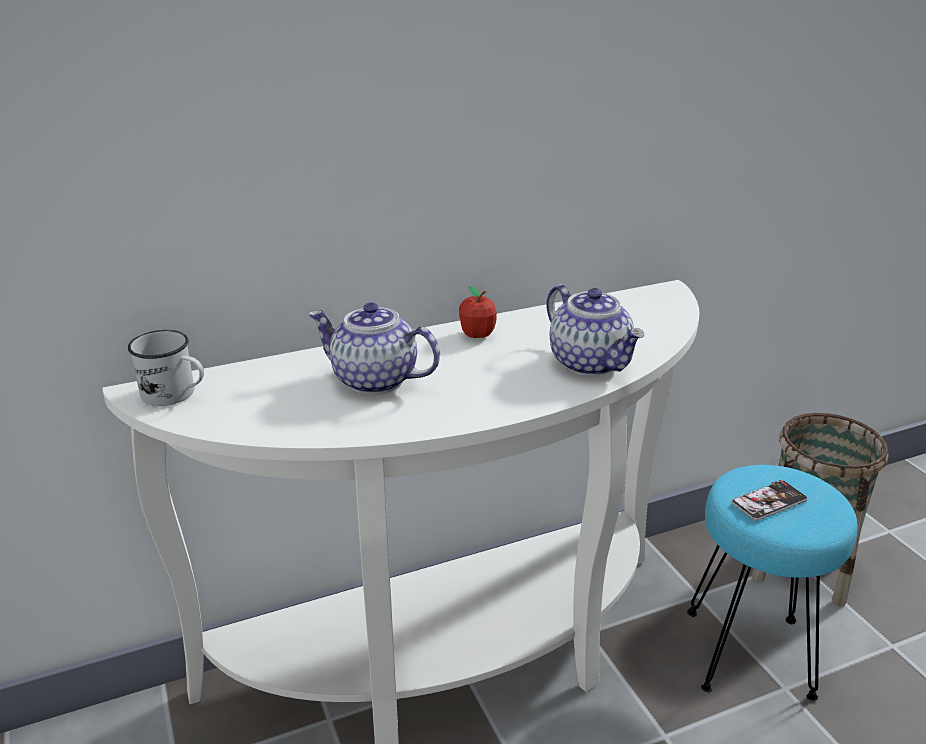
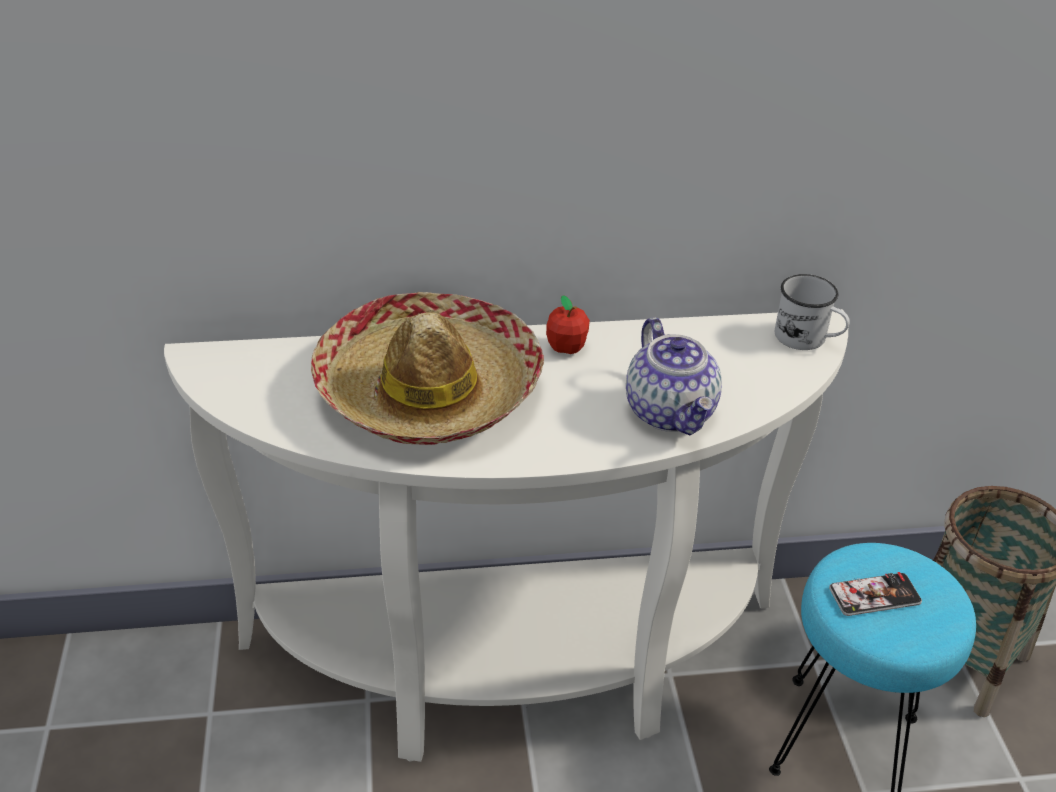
camera: 15 degrees right, 10 degrees up
(175, 395) = (229, 368): white mug -> white mug (808, 339)
(373, 380) = (429, 389): teapot -> hat

